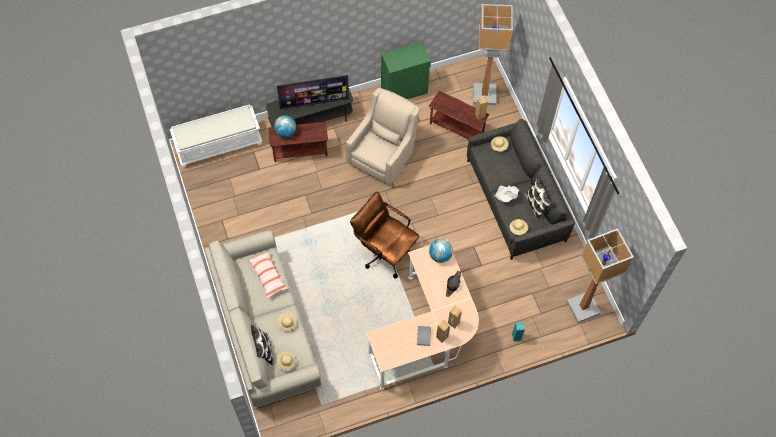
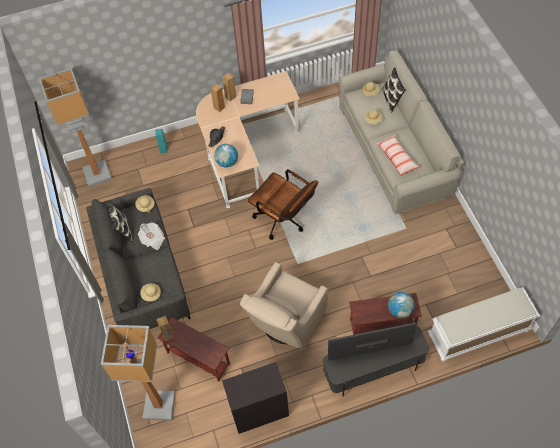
camera: 175 degrees left, 5 degrees down
(404, 90) = (258, 411): green cabinet -> black cabinet

